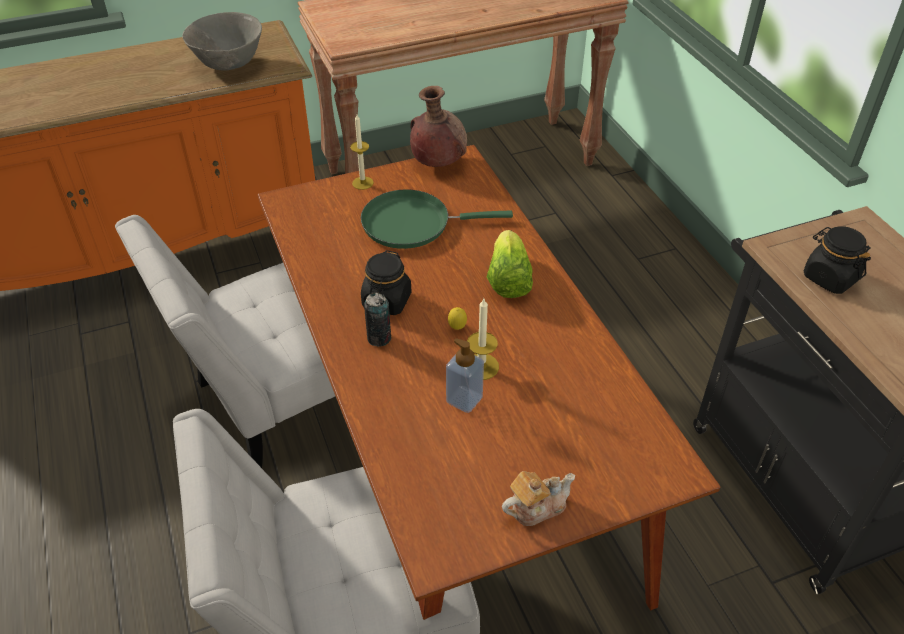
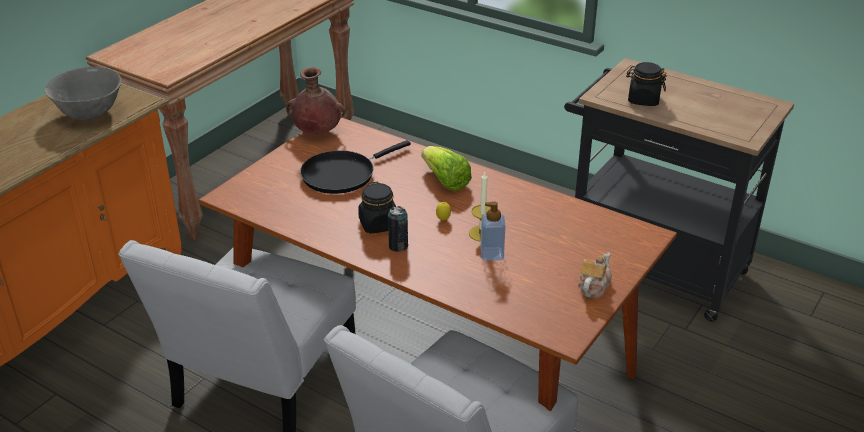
camera: 35 degrees left, 10 degrees down
(362, 183) = (275, 164): candle -> none
(412, 224) = (342, 174): green frying pan -> black frying pan

